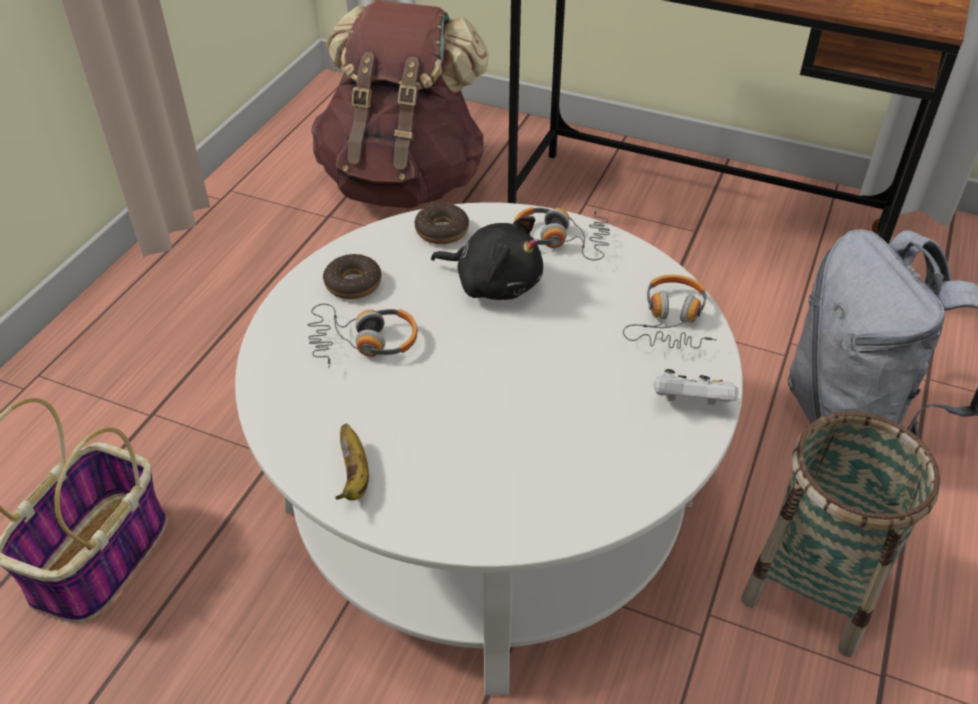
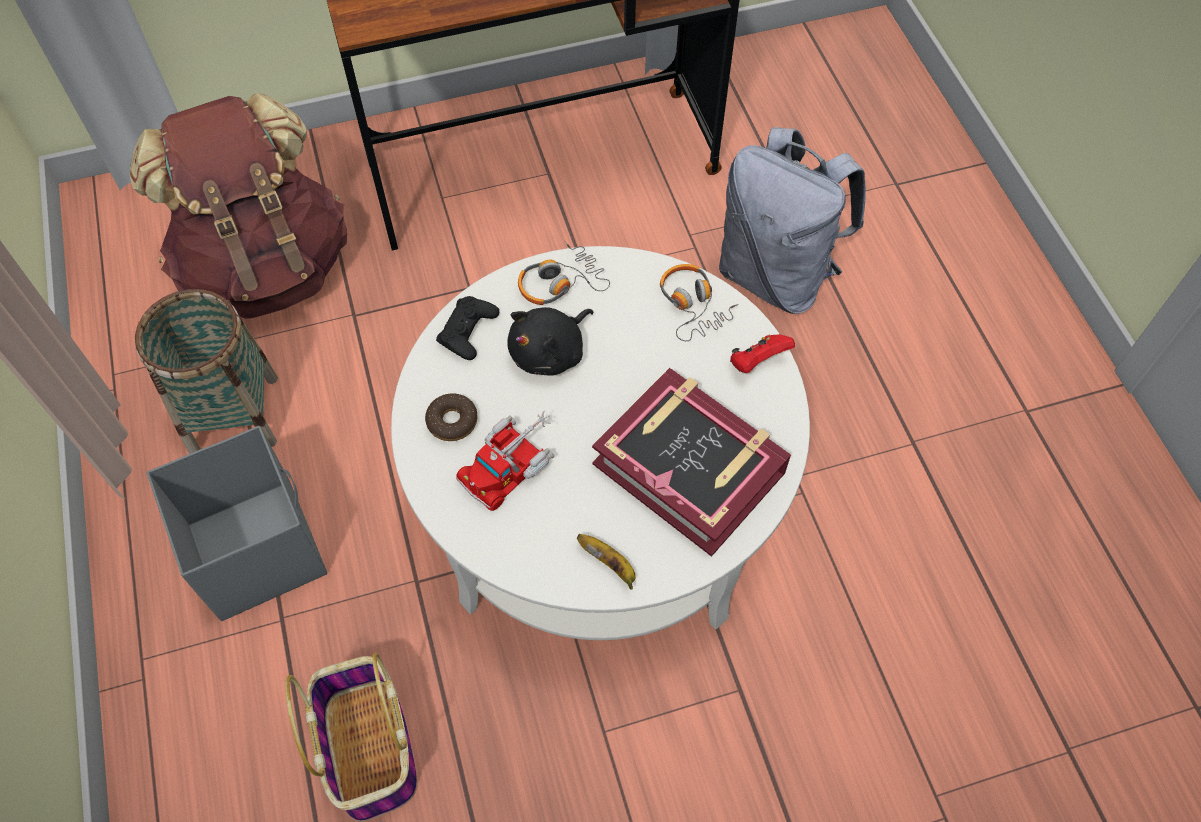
camera: 40 degrees left, 15 degrees up
(192, 355) = (257, 548): none -> grey storage box
(363, 342) = (511, 463): headphones -> toy truck
(442, 231) = (468, 331): donut -> black game controller
(494, 283) = (551, 352): black plush toy -> black plush toy turned 150 degrees clockwise
(521, 448) = (690, 467): none -> book
(690, 404) = (757, 362): white game controller -> red game controller
(813, 587) = (838, 413): basket -> basket (234, 414)

